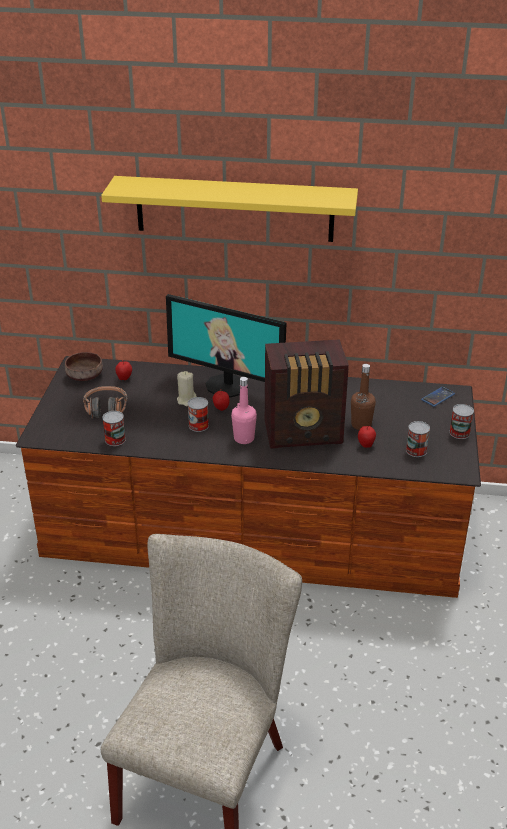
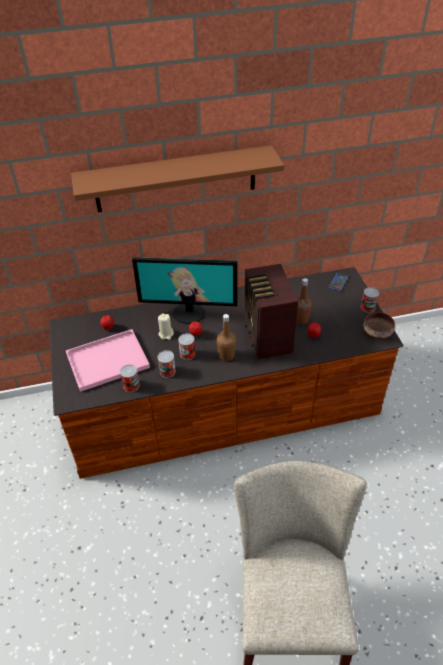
camera: 20 degrees left, 10 degrees up
(84, 375) = (75, 333): brown bowl -> brown bowl (376, 331)
(106, 409) = (109, 359): headphones -> pink tray
(234, 209) = (175, 179): yellow shelf -> brown shelf
(244, 438) = (226, 355): pink bottle -> brown bottle
(305, 433) = (267, 338): radio -> radio turned 105 degrees clockwise
(416, 450) = (348, 330): can -> can (167, 371)

